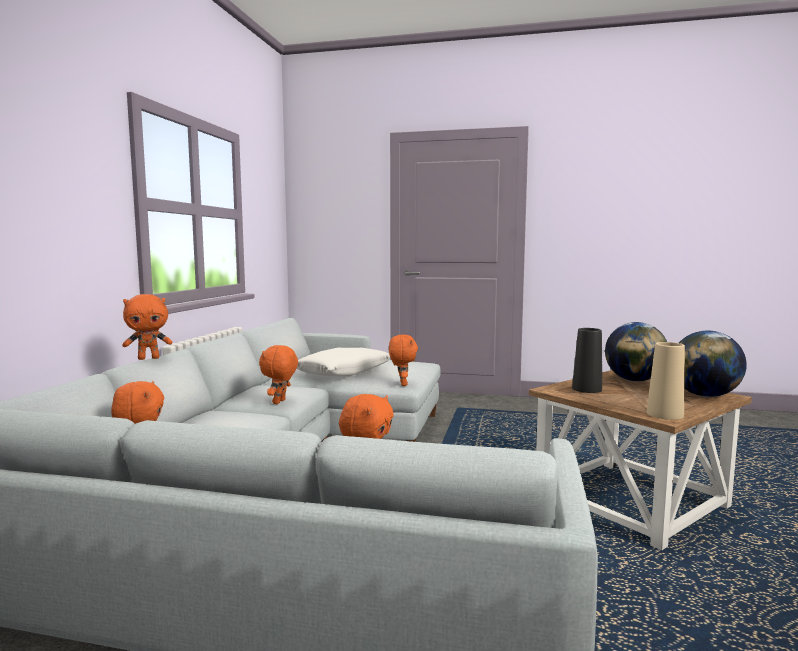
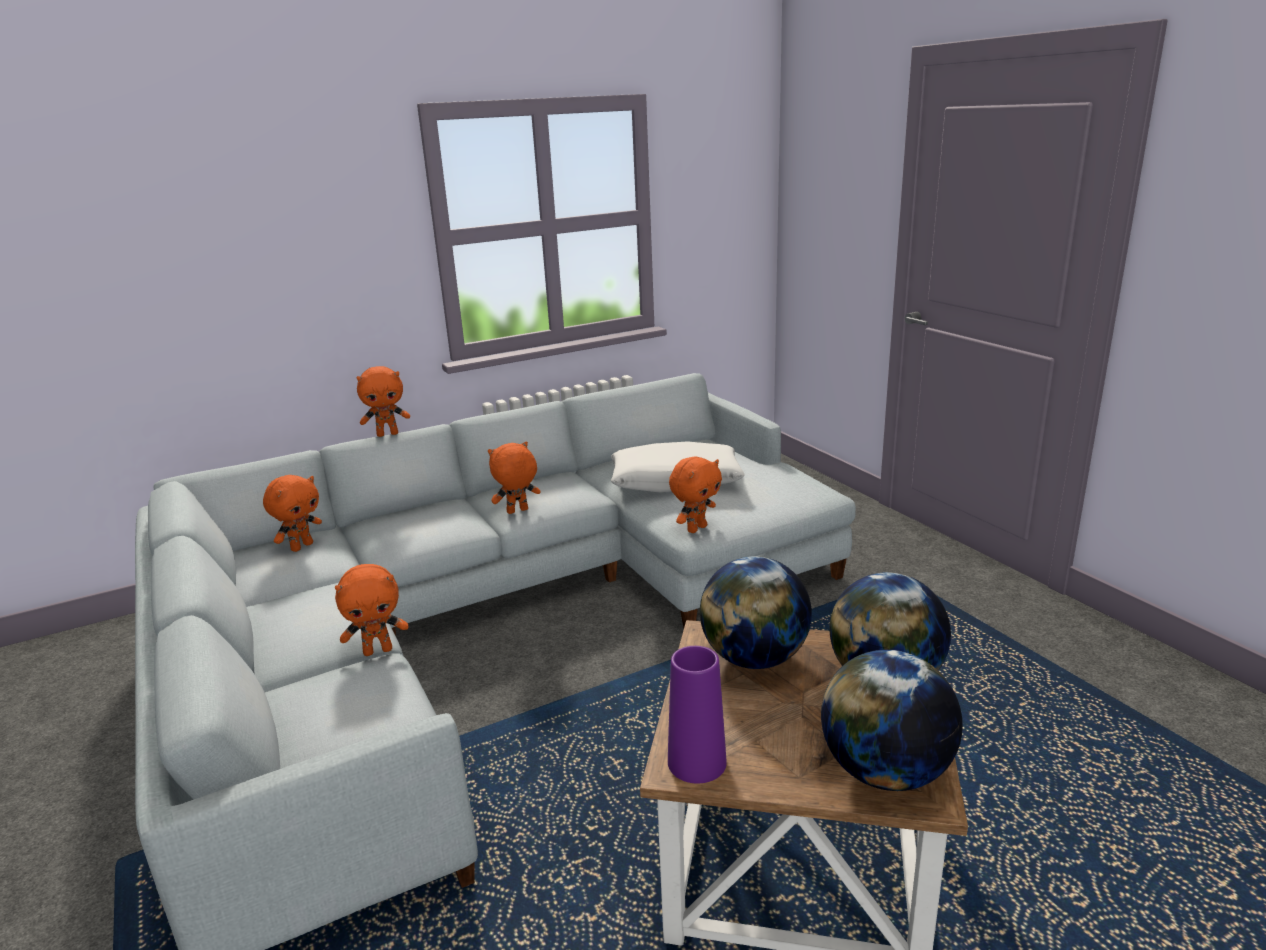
camera: 50 degrees right, 15 degrees up
(149, 358) = (388, 434): orange plush toy -> orange plush toy turned 45 degrees counterclockwise
(586, 389) = (754, 659): black vase -> globe
(665, 414) = (697, 762): beige vase -> purple vase

